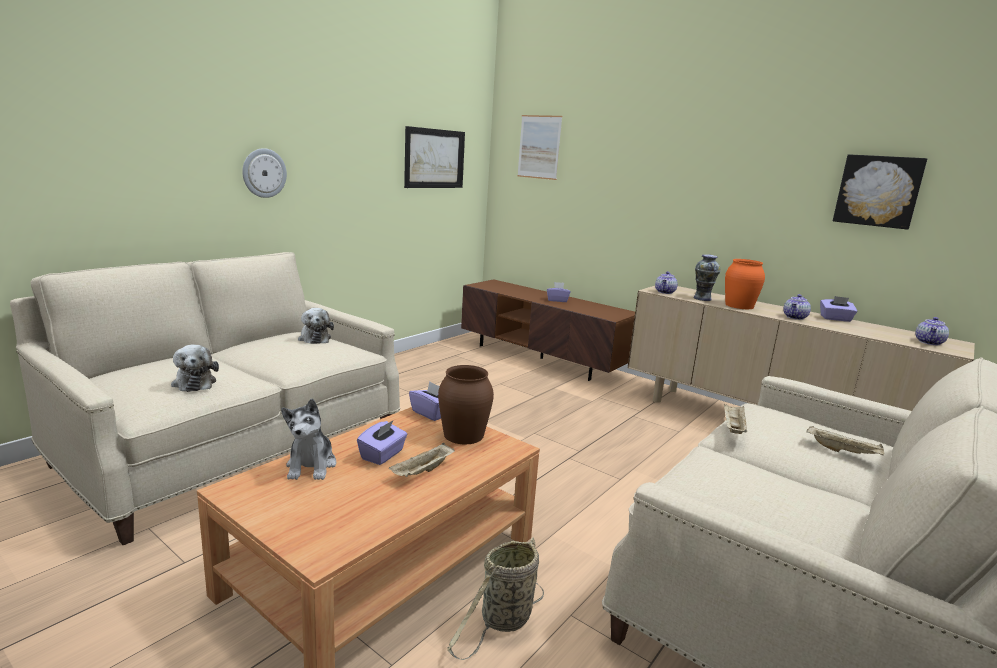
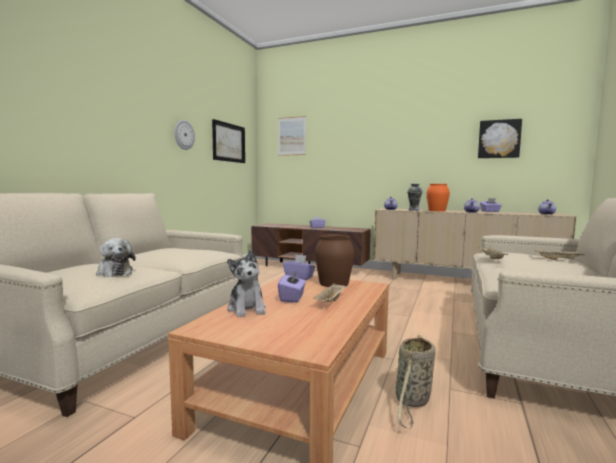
camera: 15 degrees left, 10 degrees down
(264, 173) = (127, 138): wall clock -> wall clock (184, 135)
(314, 338) = (182, 249): plush toy -> none

